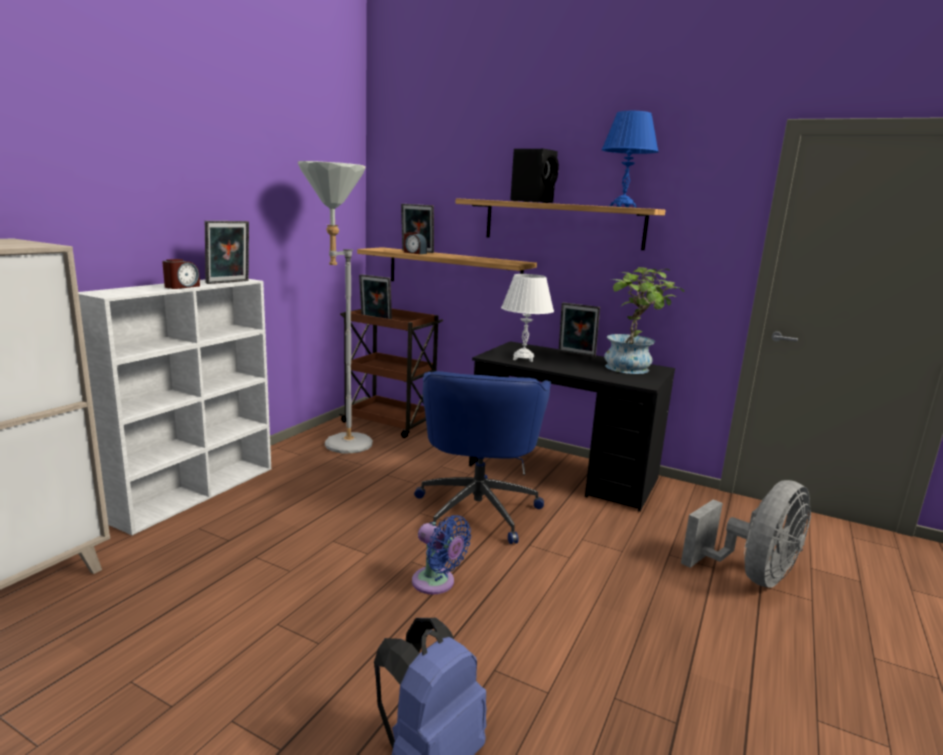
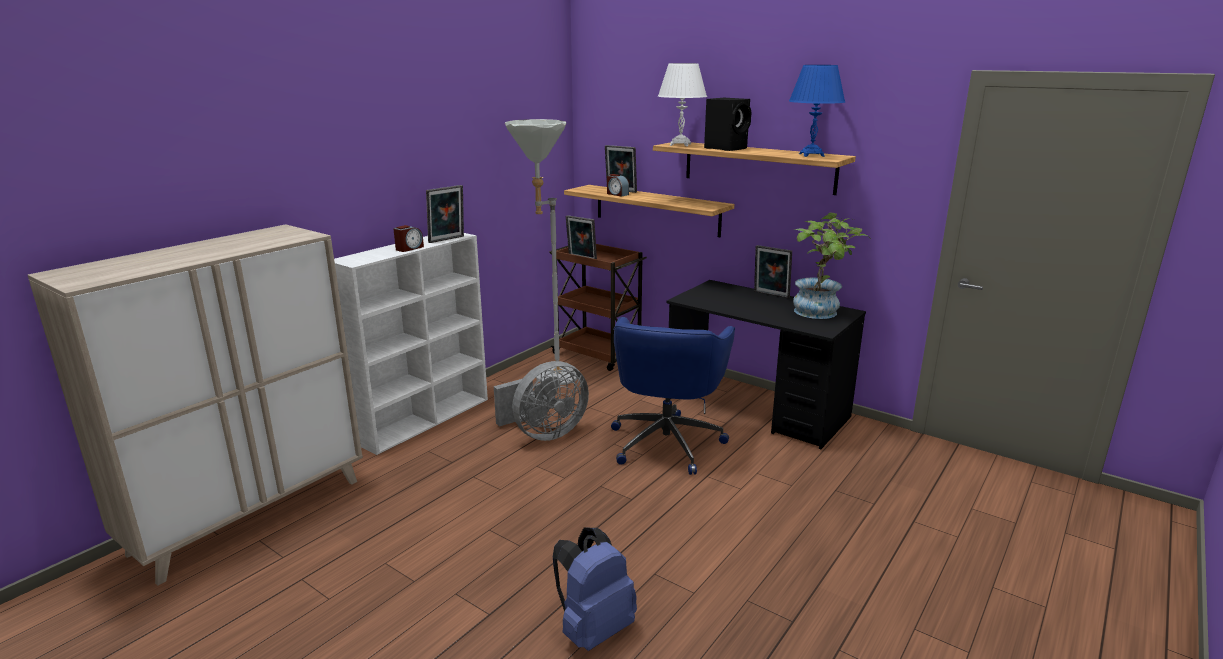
camera: 10 degrees right, 5 degrees up
(436, 583) = (619, 505): blue fan -> none
(523, 358) = (715, 301): white table lamp -> white table lamp (680, 145)
(751, 575) = (908, 512): grey fan -> grey fan (544, 433)

